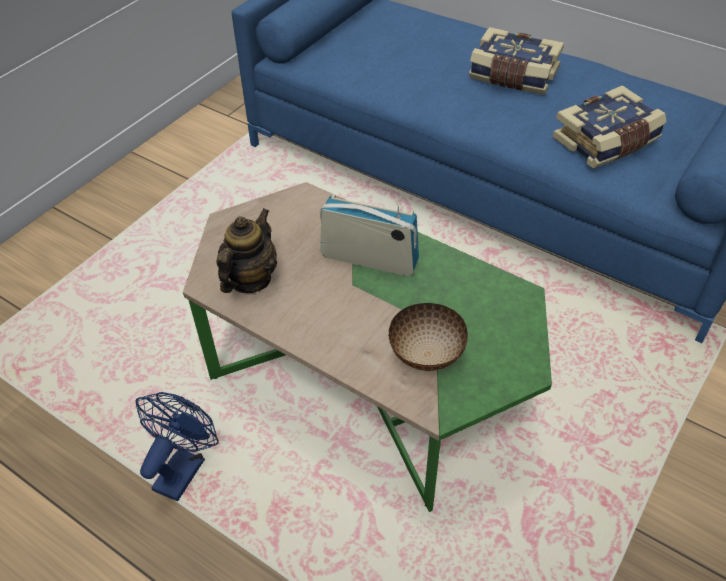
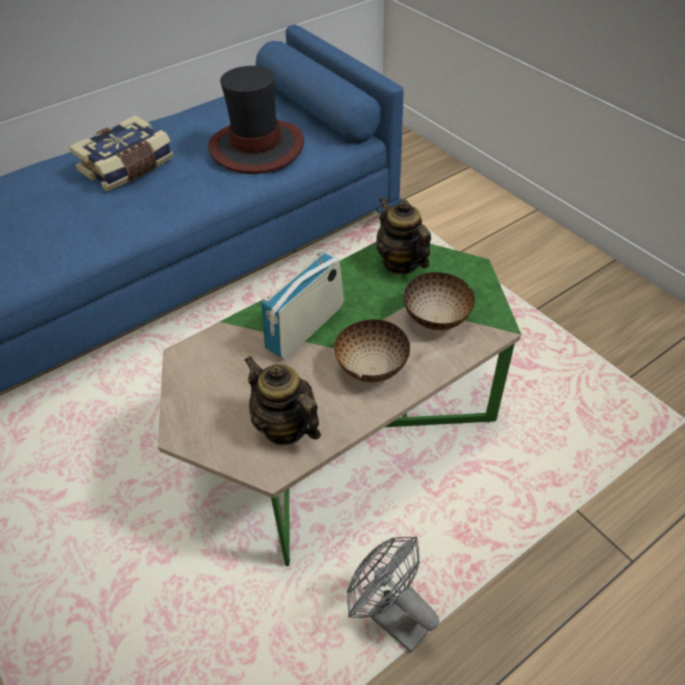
camera: 70 degrees left, 0 degrees up
(183, 467) = (390, 616): blue fan -> grey fan
(337, 319) = (371, 368): none -> bowl
(499, 306) = (401, 262): none -> teapot
(606, 142) = (257, 147): book -> hat

